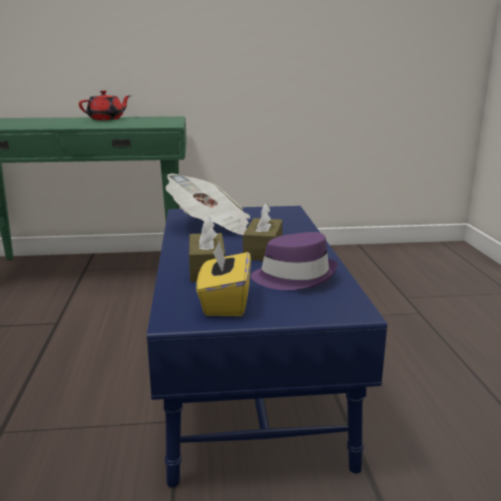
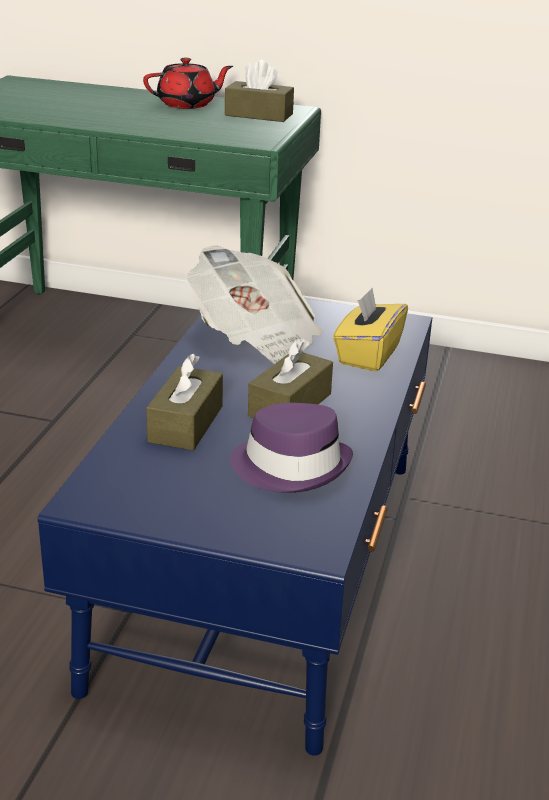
camera: 20 degrees right, 10 degrees up
(154, 119) = (259, 115): none -> brown tissue box
(225, 303) = (163, 490): yellow tissue box -> yellow tissue box (367, 354)

